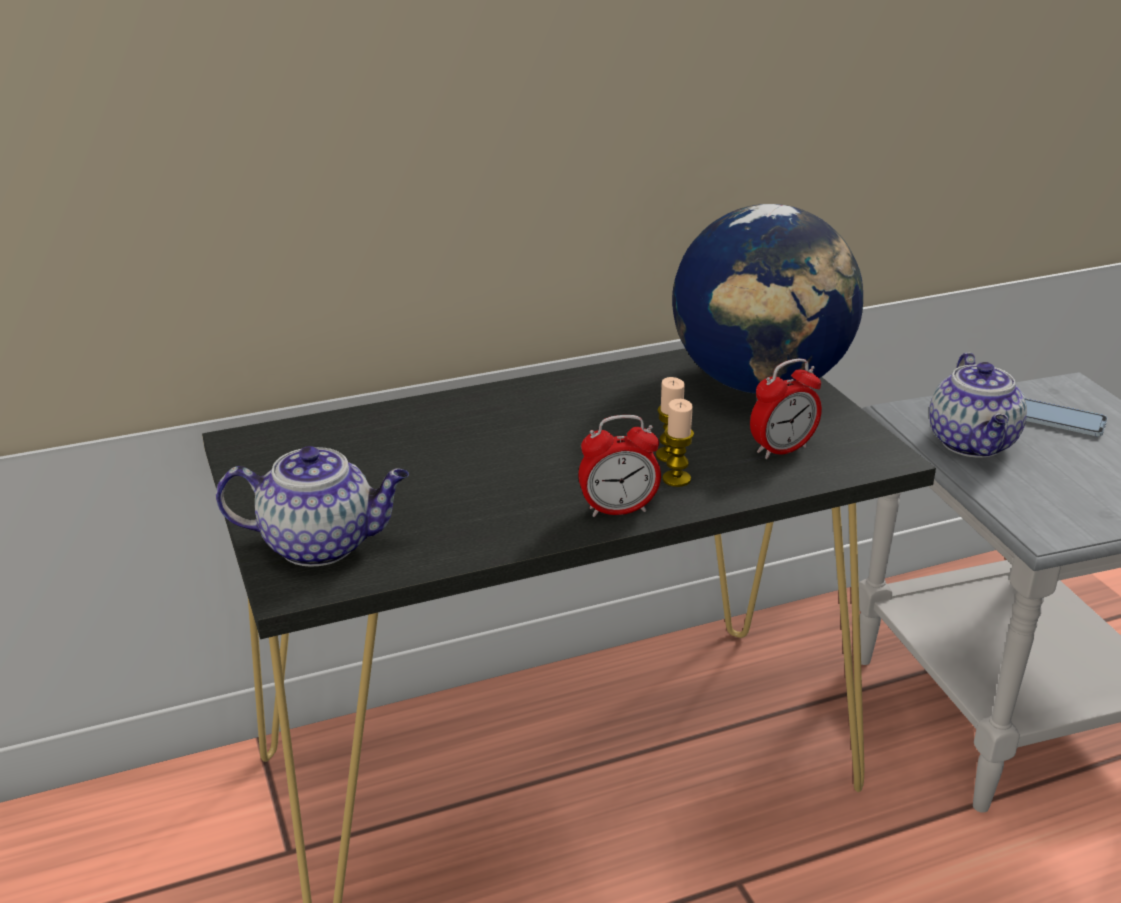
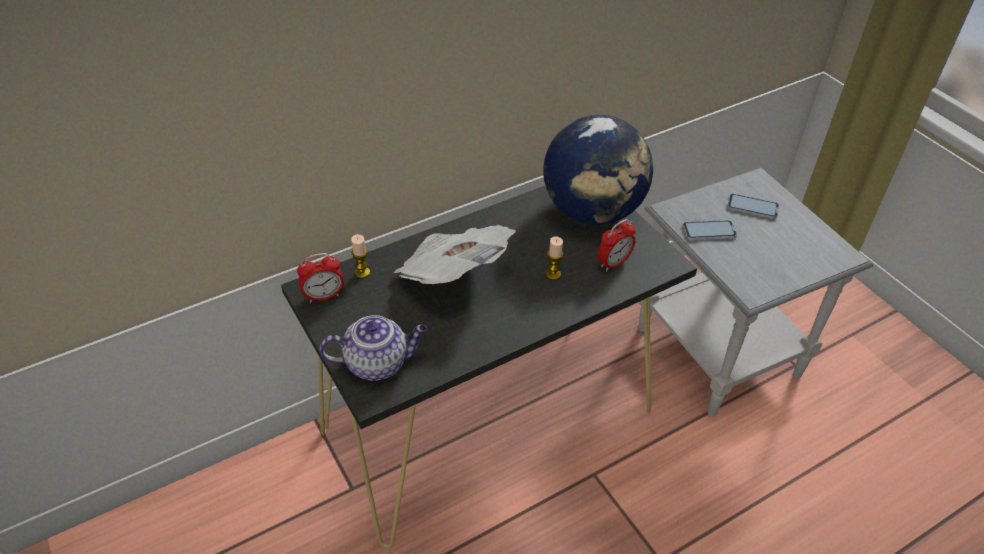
camera: 10 degrees left, 15 degrees up
(495, 442) = (454, 274): none -> newspaper
(618, 510) = (534, 319): alarm clock -> alarm clock (324, 296)
(676, 479) = (560, 292): candle -> candle (362, 272)
(973, 444) = (709, 231): teapot -> phone

